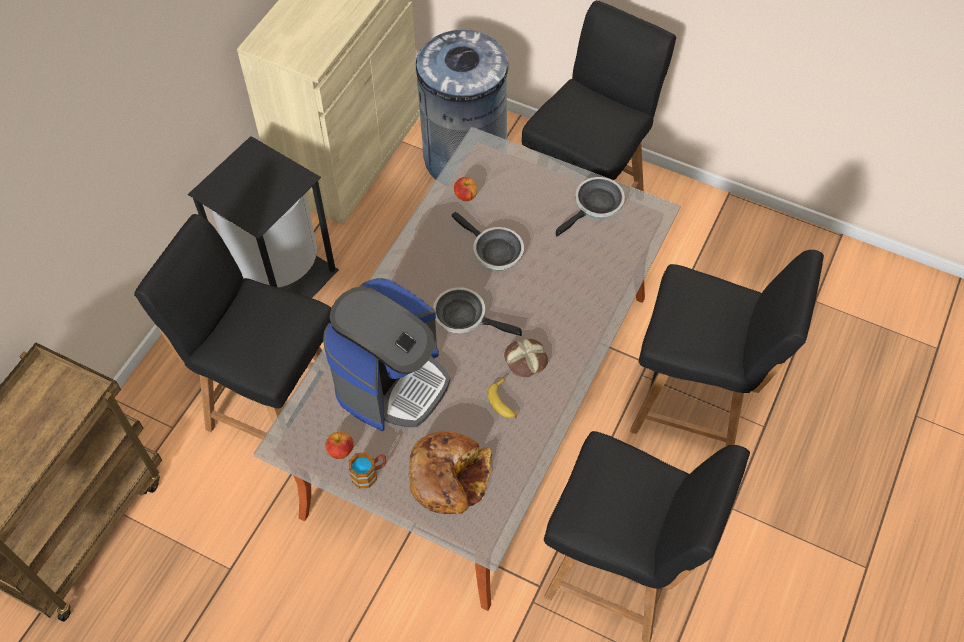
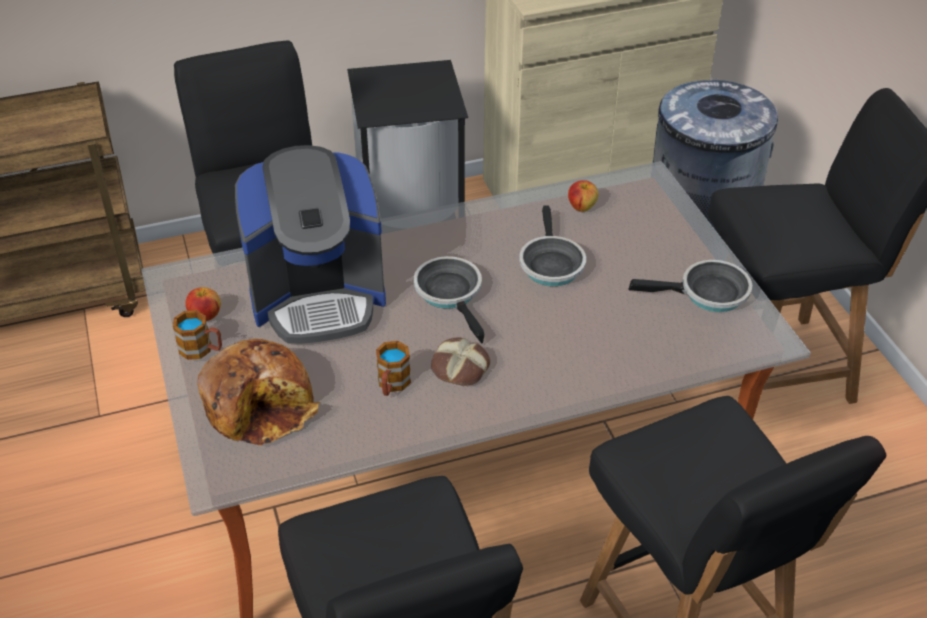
camera: 45 degrees right, 15 degrees down
(504, 402) = (392, 385): banana -> mug

